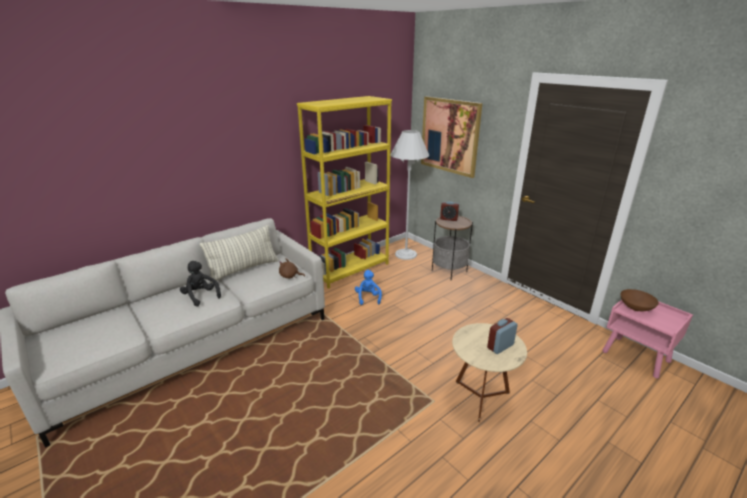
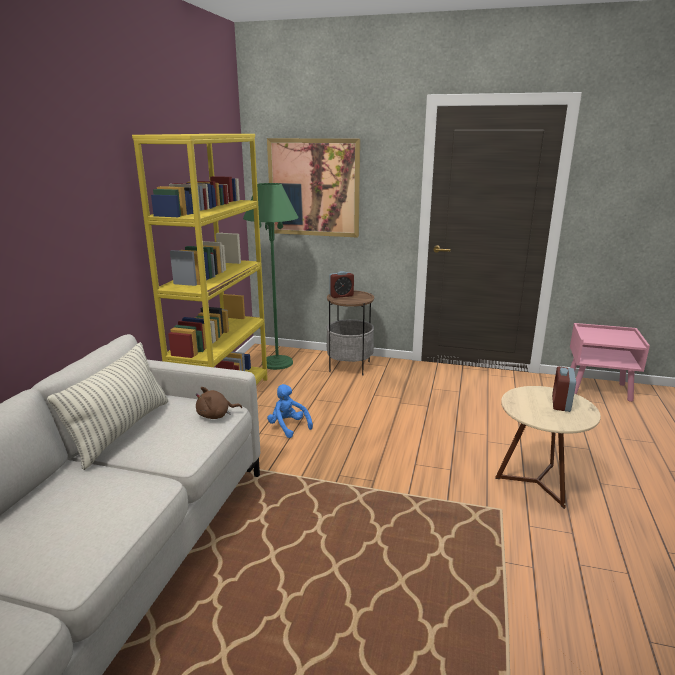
camera: 35 degrees left, 5 degrees down
(201, 296) = (93, 496): black plush toy -> none
(406, 254) = (277, 363): white floor lamp -> green floor lamp
(636, 308) = (595, 336): brown bowl -> none

